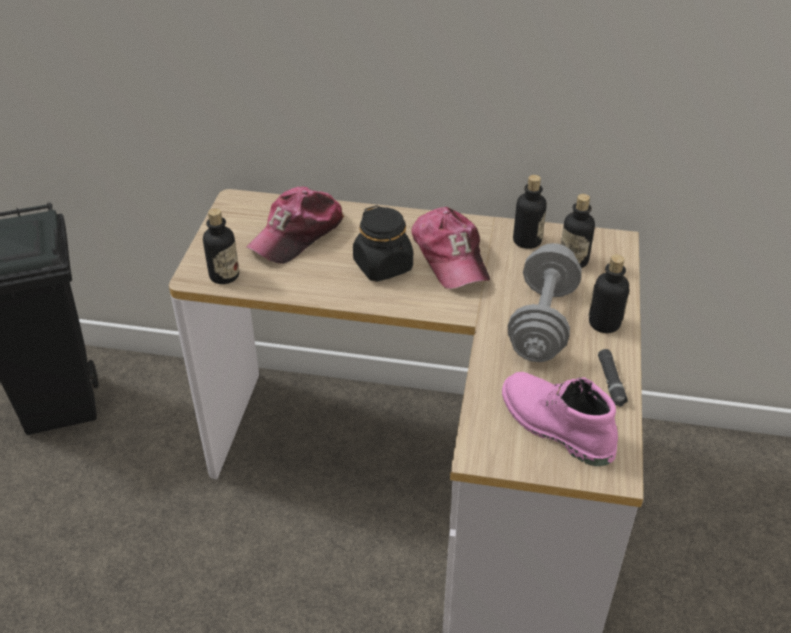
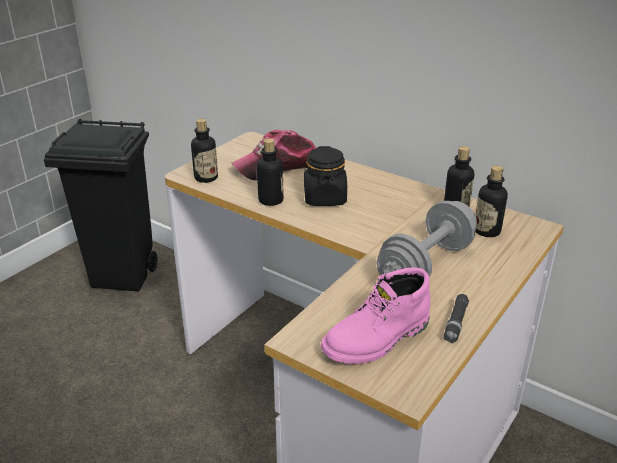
camera: 25 degrees right, 10 degrees down
(450, 256) = (383, 204): cap -> none
(554, 427) = (378, 340): pink boot -> pink boot turned 105 degrees counterclockwise
(604, 323) = (482, 280): bottle -> bottle (271, 200)

